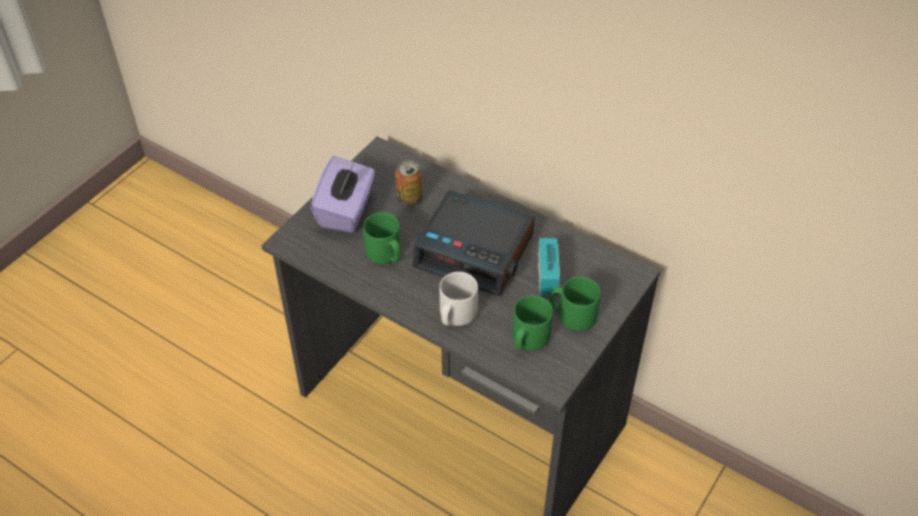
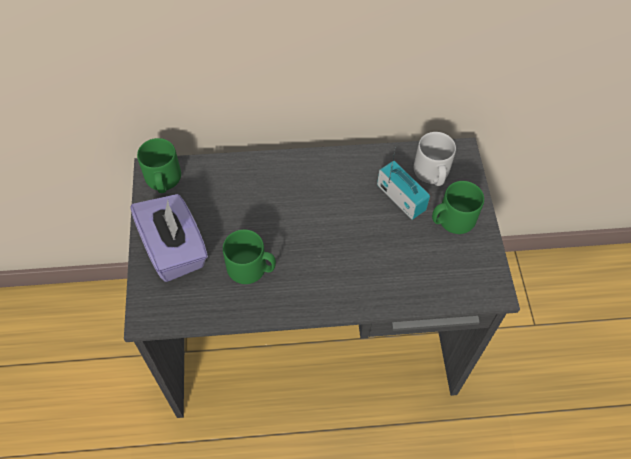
camera: 40 degrees left, 10 degrees up
(409, 199) = (222, 202): can -> none
(456, 315) = (364, 285): grey mug -> grey mug (432, 174)
(475, 251) = (324, 214): alarm clock -> none
(528, 339) = (440, 265): green mug -> green mug (163, 181)

